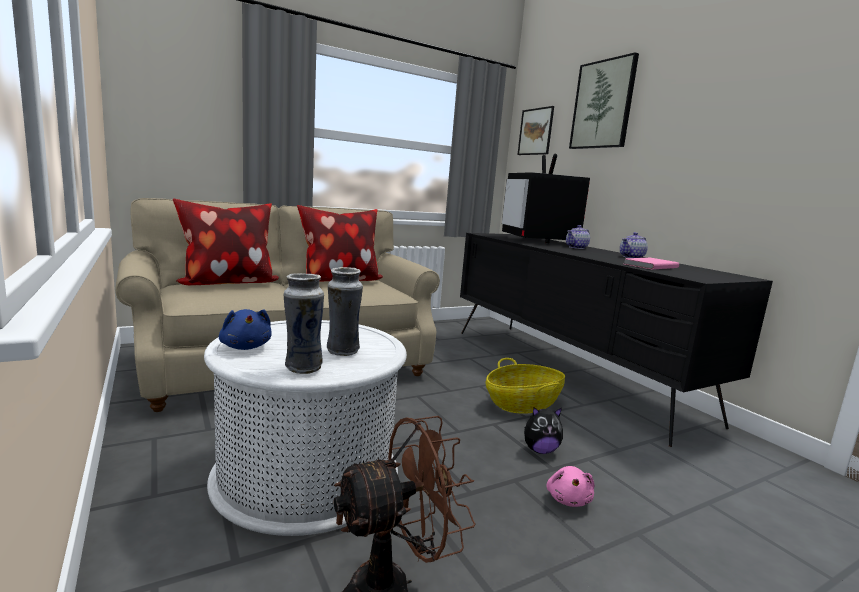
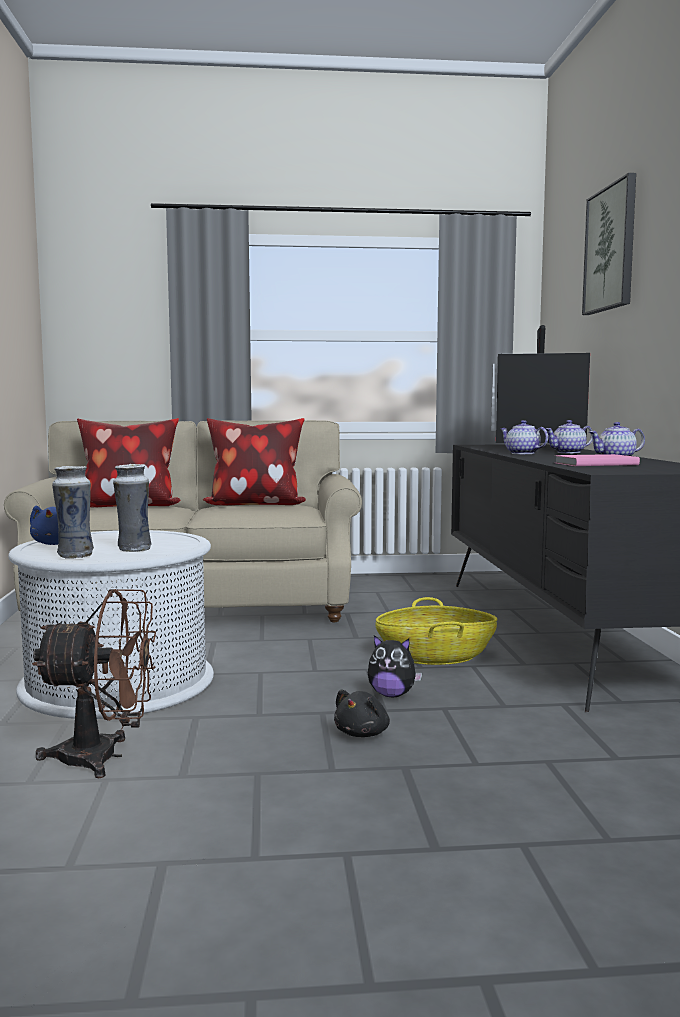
camera: 25 degrees right, 5 degrees down
(535, 131) = (559, 297): picture -> none
(555, 248) = (522, 453): none -> teapot
(568, 499) = (363, 733): pink plush toy -> black plush toy

